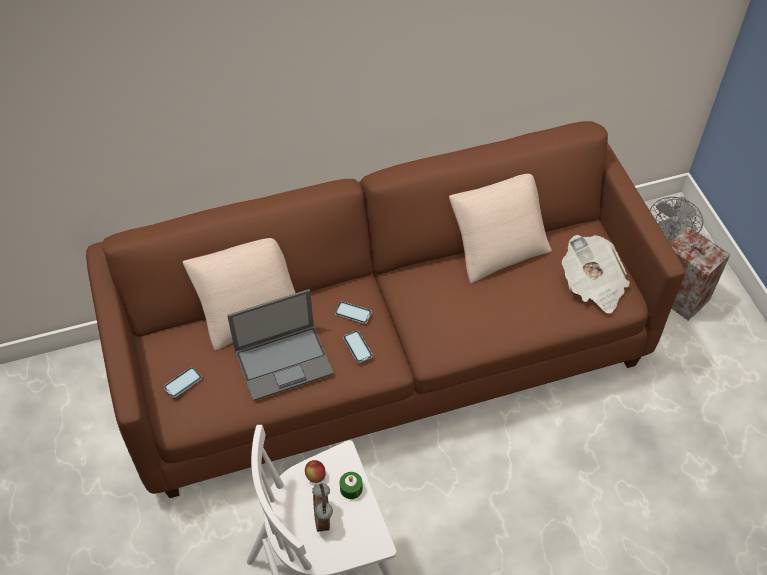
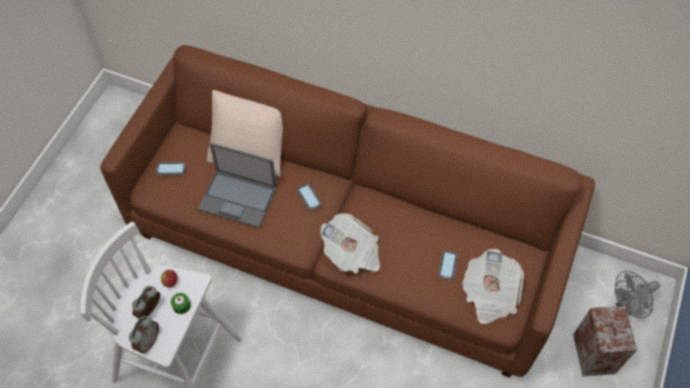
camera: 40 degrees right, 5 degrees up
(351, 547) = (147, 341): none -> alarm clock
(357, 347) = (290, 221): phone -> phone (447, 265)
(444, 334) = (352, 253): none -> newspaper
(498, 248) = (448, 221): beige pillow -> none

